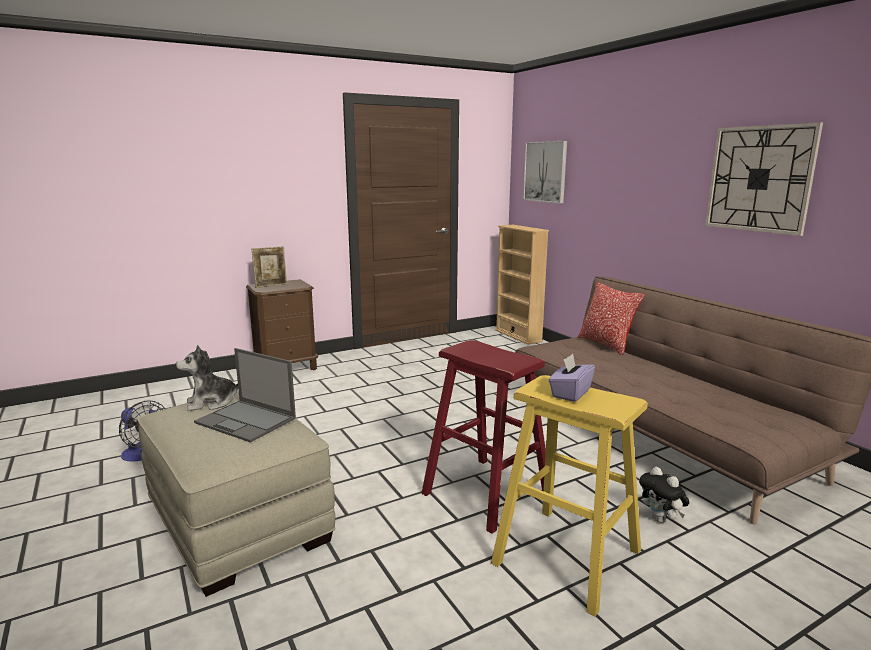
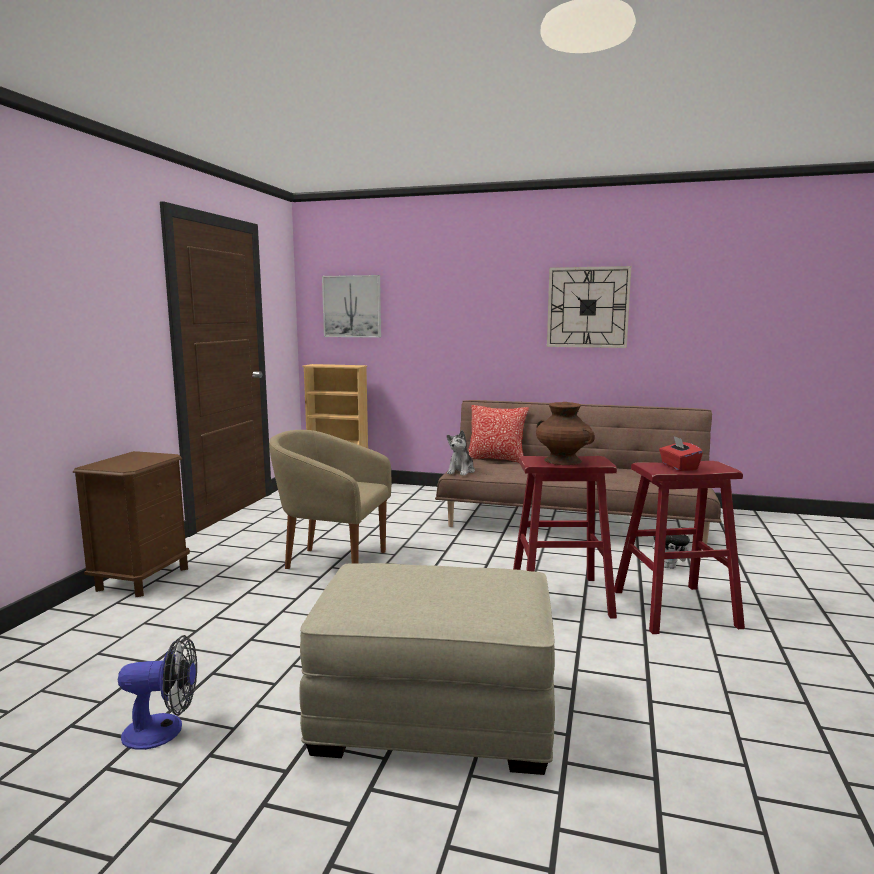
camera: 45 degrees left, 5 degrees down
(211, 403) = (364, 583): plush toy -> plush toy (461, 471)
(247, 421) = (450, 579): laptop -> none
(271, 286) = (120, 463): picture frame -> none
(392, 395) = (332, 562): none -> beige armchair
(487, 354) = (563, 461): none -> brown vase
(567, 557) = (675, 608): yellow stool -> red stool
(570, 393) = (679, 467): purple tissue box -> red tissue box

